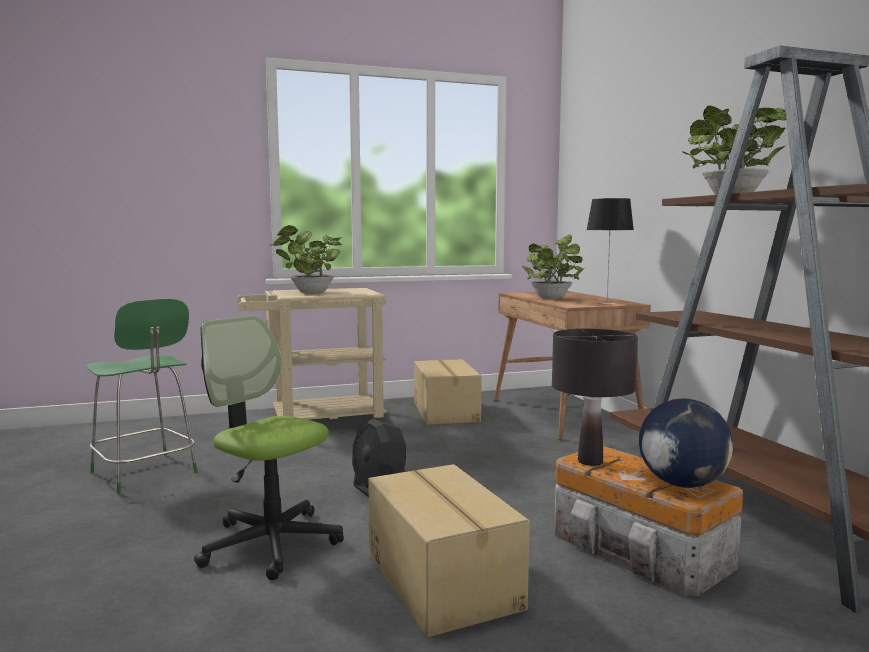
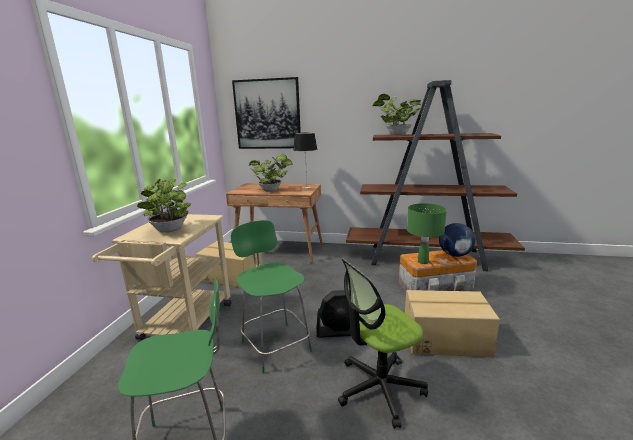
camera: 60 degrees left, 10 degrees up
(317, 468) = (275, 345): none -> green chair
(590, 461) = (423, 262): black table lamp -> green table lamp
(603, 172) = (267, 114): none -> picture

